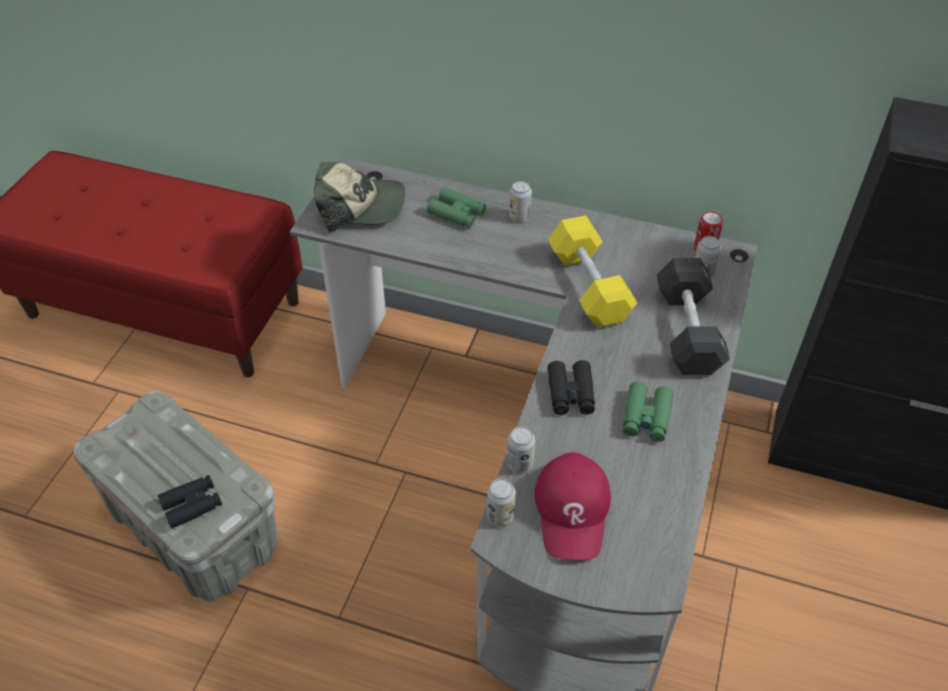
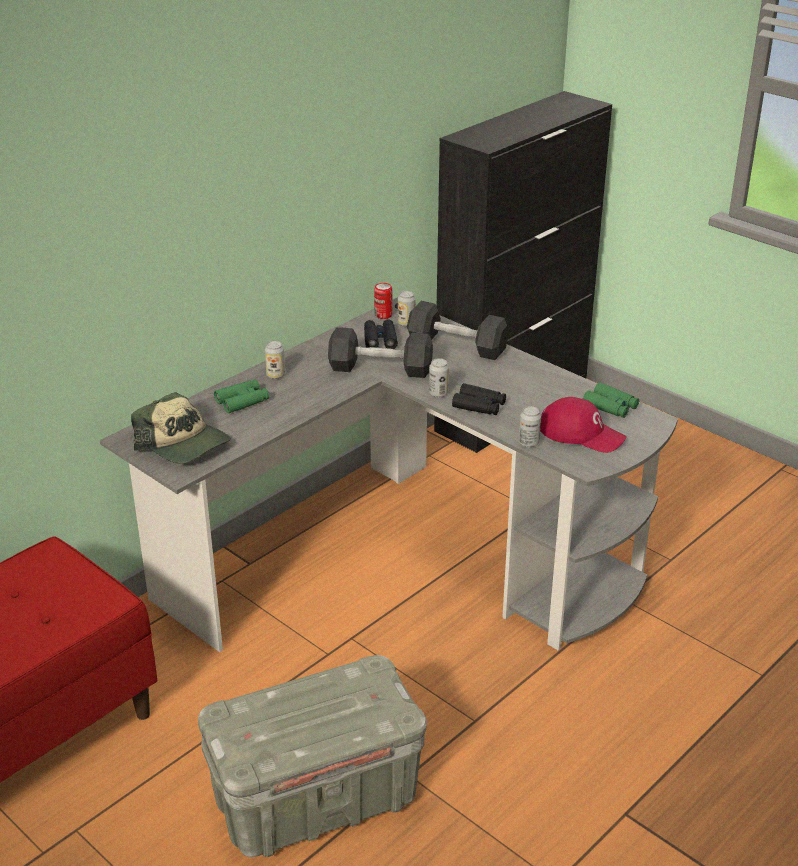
camera: 65 degrees left, 15 degrees down
(192, 505) = (369, 707): black binoculars -> black binoculars (380, 339)
(360, 206) = (183, 444): cap -> cap turned 105 degrees clockwise
(500, 516) = (569, 462): can -> can (438, 393)
(589, 286) = (380, 369): yellow dumbbell -> black dumbbell
(646, 417) = (521, 384): green binoculars -> green binoculars (610, 406)

